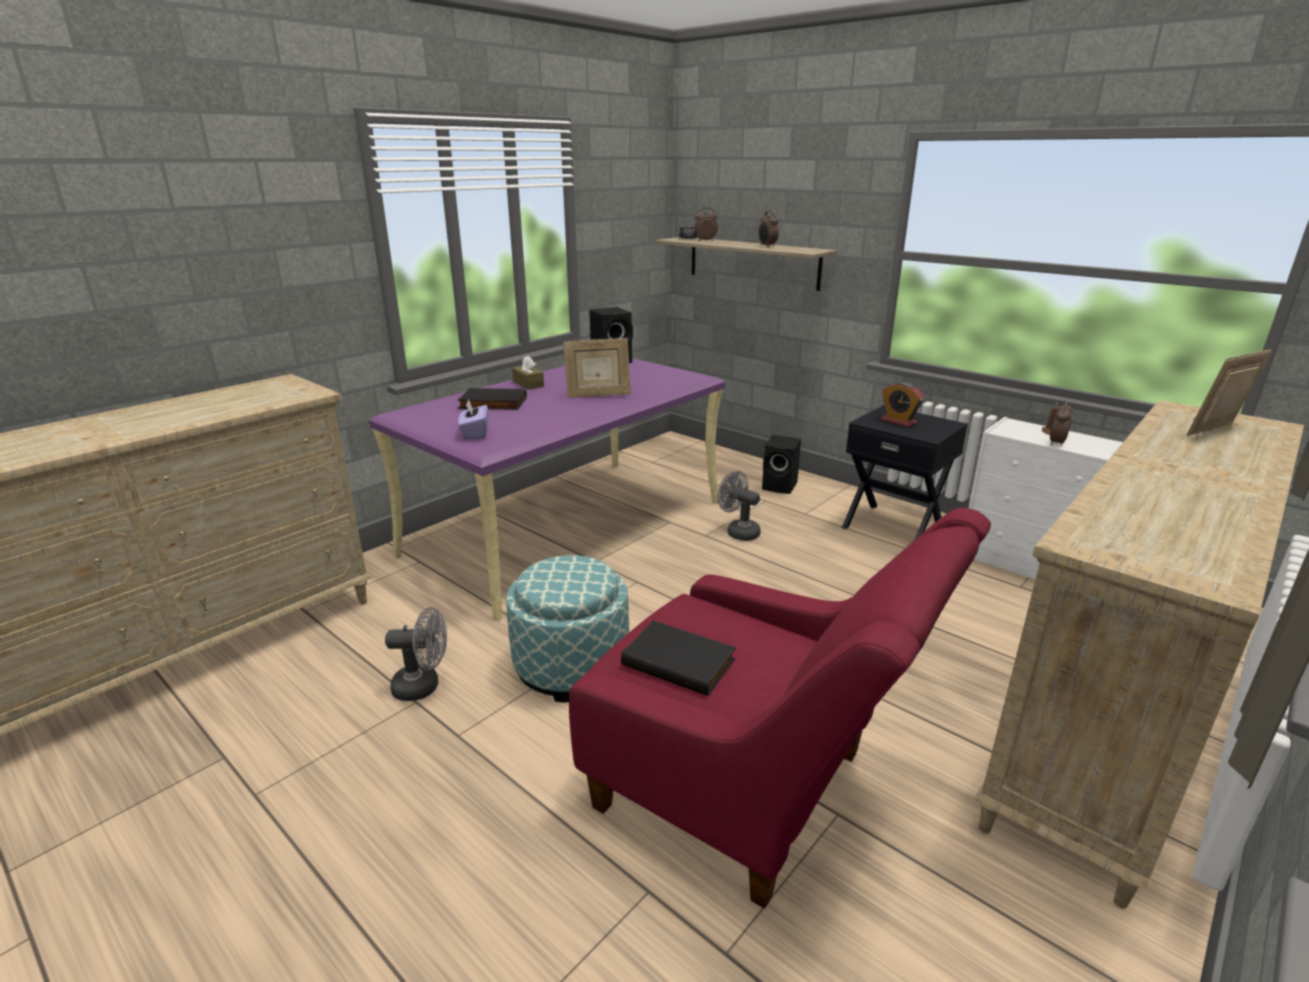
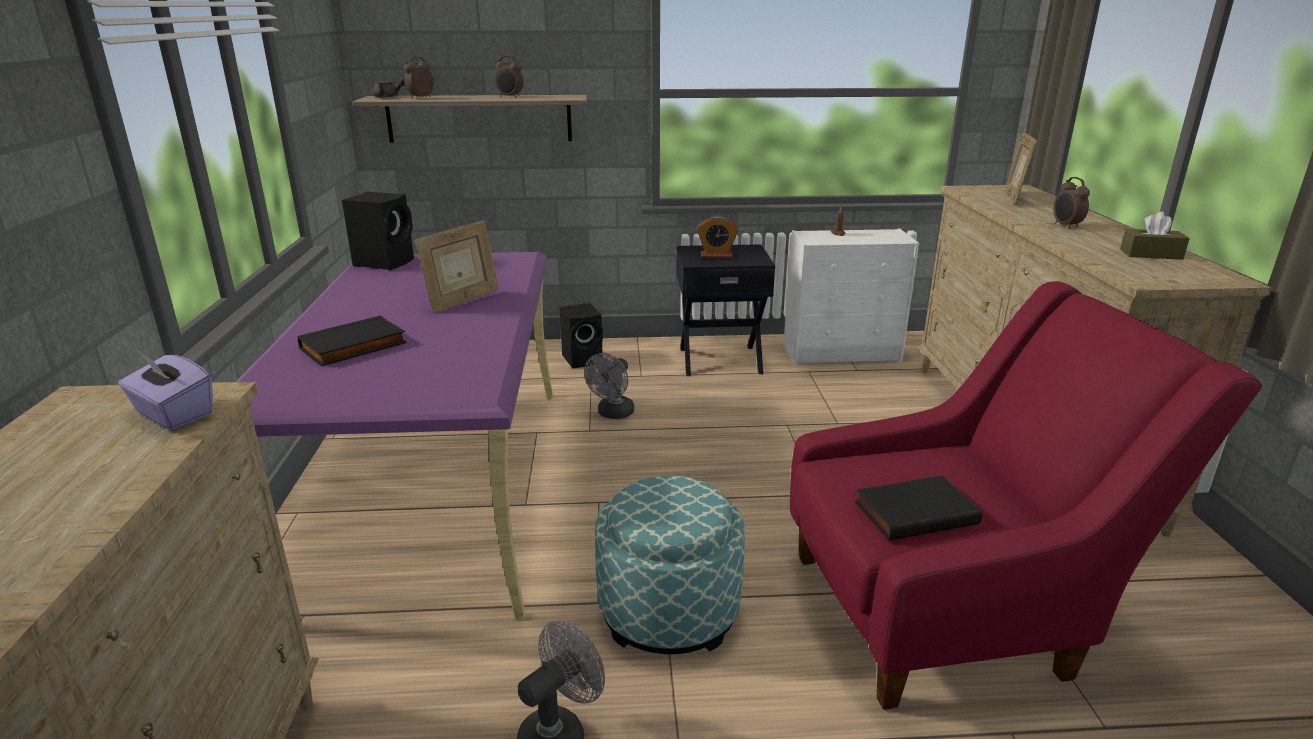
camera: 45 degrees left, 0 degrees up
(475, 433) = (420, 385): purple tissue box -> purple tissue box (173, 414)
(528, 384) = (343, 313): brown tissue box -> brown tissue box (1151, 254)
(738, 532) = (613, 414): grey fan -> grey fan turned 60 degrees counterclockwise
(1056, 443) = (858, 240): alarm clock -> alarm clock (1065, 226)

